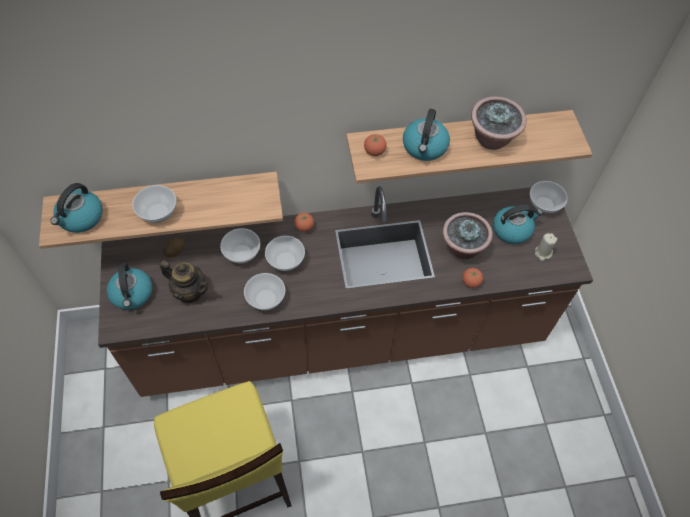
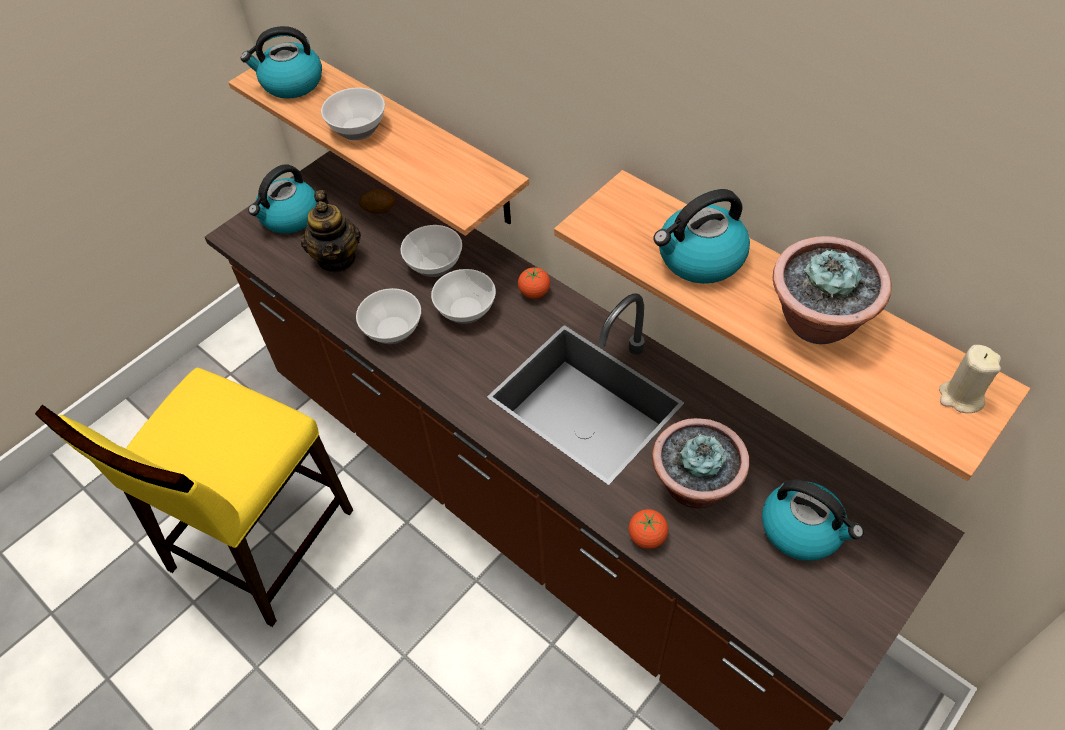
camera: 55 degrees right, 5 degrees down
(374, 152) = (624, 214): tomato -> none
(542, 253) = (808, 602): beige candle -> beige candle (960, 397)
(543, 204) = (903, 542): bowl -> none

